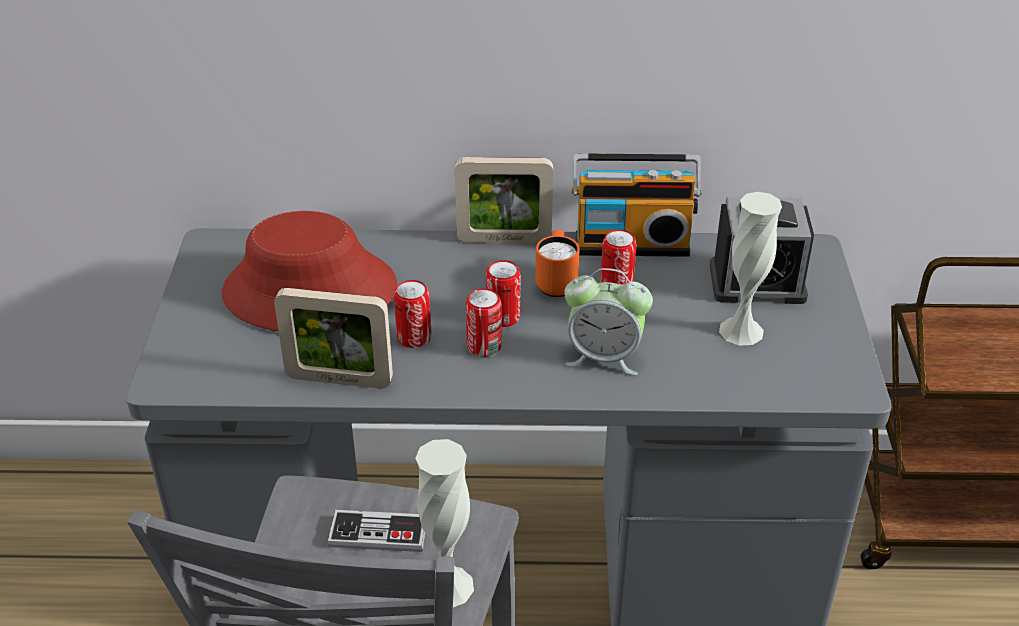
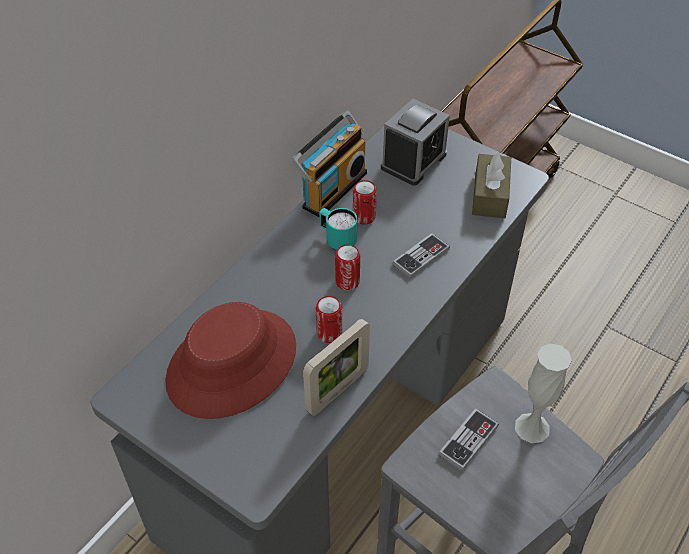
camera: 55 degrees left, 10 degrees up
(484, 346) = (366, 304): can -> none
(504, 240) = (273, 241): picture frame -> none
(556, 282) = (337, 241): orange mug -> turquoise mug
(604, 357) = (421, 257): alarm clock -> game controller
(741, 331) = (447, 191): white vase -> none
(780, 370) = (490, 195): none -> brown tissue box

